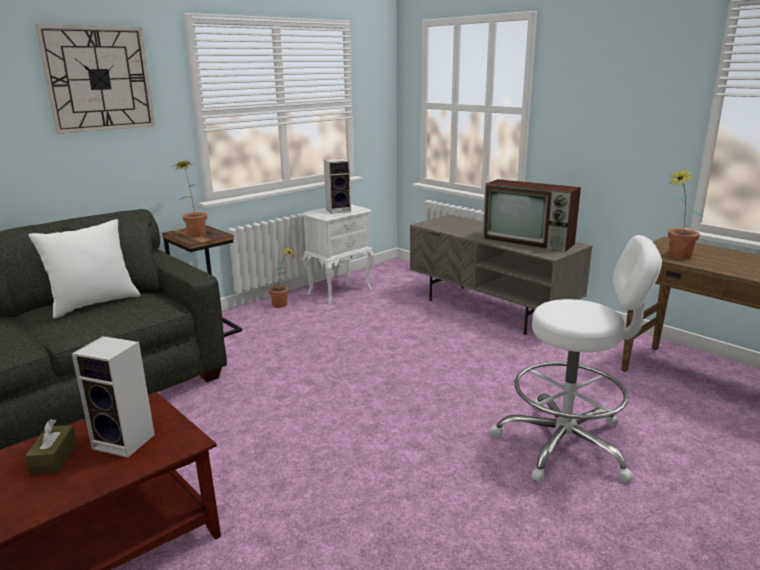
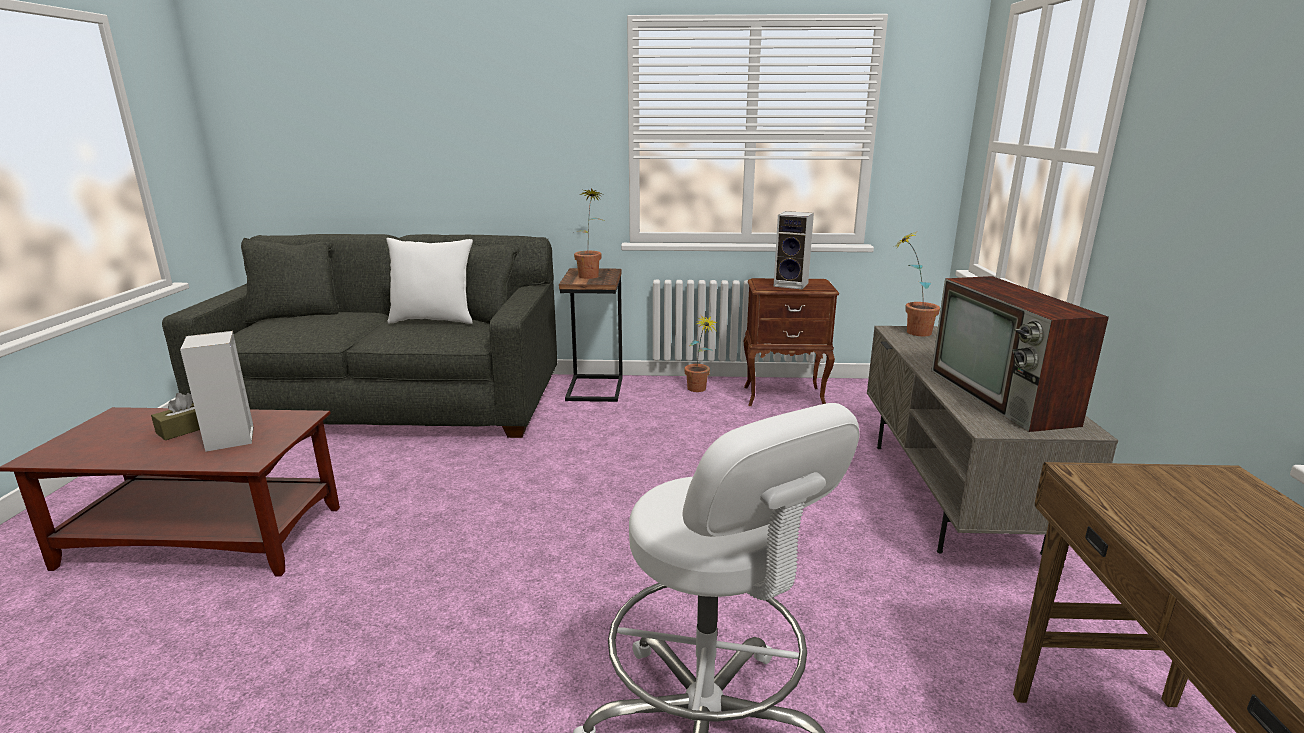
camera: 45 degrees right, 0 degrees up
(99, 79) = (522, 92): wall clock -> none
(340, 291) = (784, 396): white nightstand -> brown nightstand
(675, 256) = (1143, 507): potted plant -> potted plant (910, 332)

